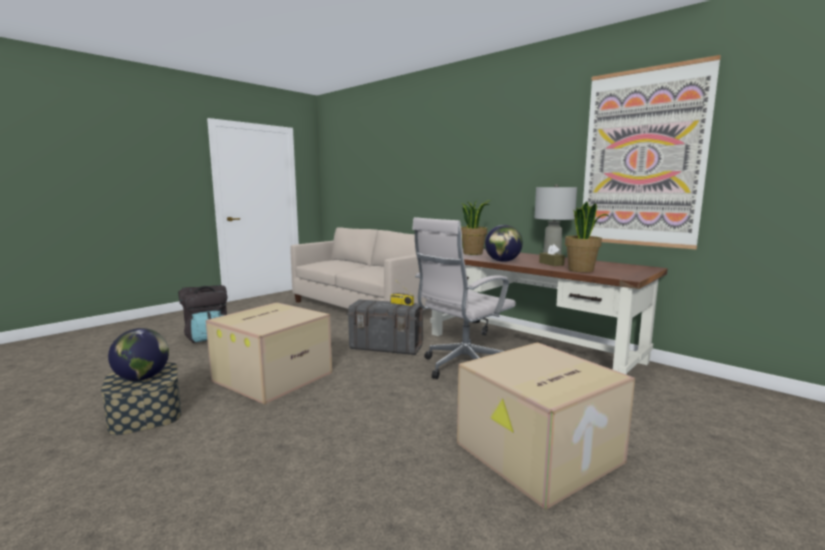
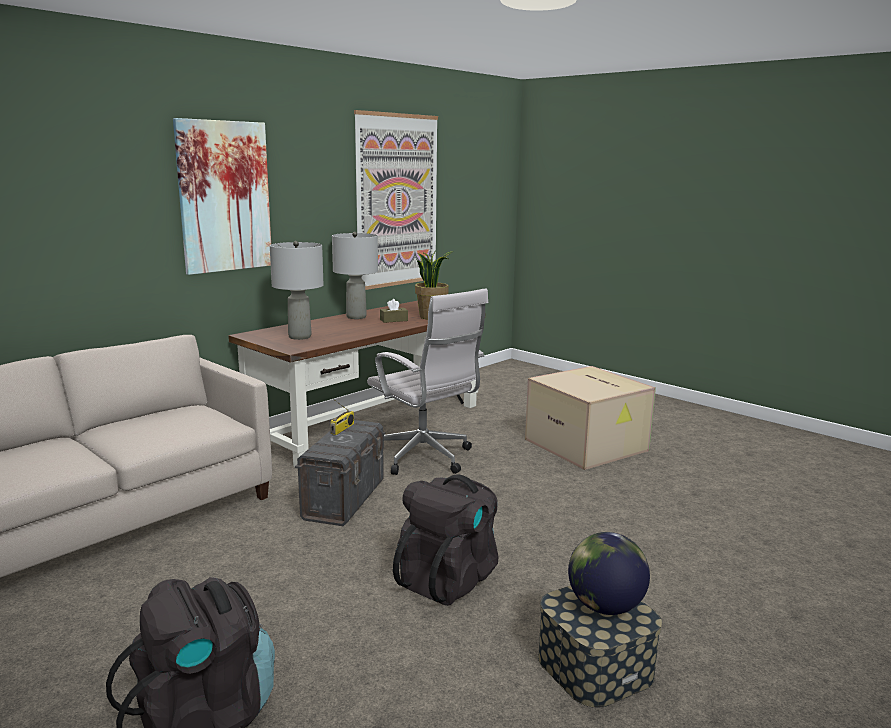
camera: 90 degrees left, 5 degrees up
(273, 376) = (448, 579): cardboard box -> black backpack
(473, 253) = (299, 337): potted plant -> grey table lamp
(478, 158) = (224, 197): none -> picture
(502, 261) = (372, 331): globe -> none

